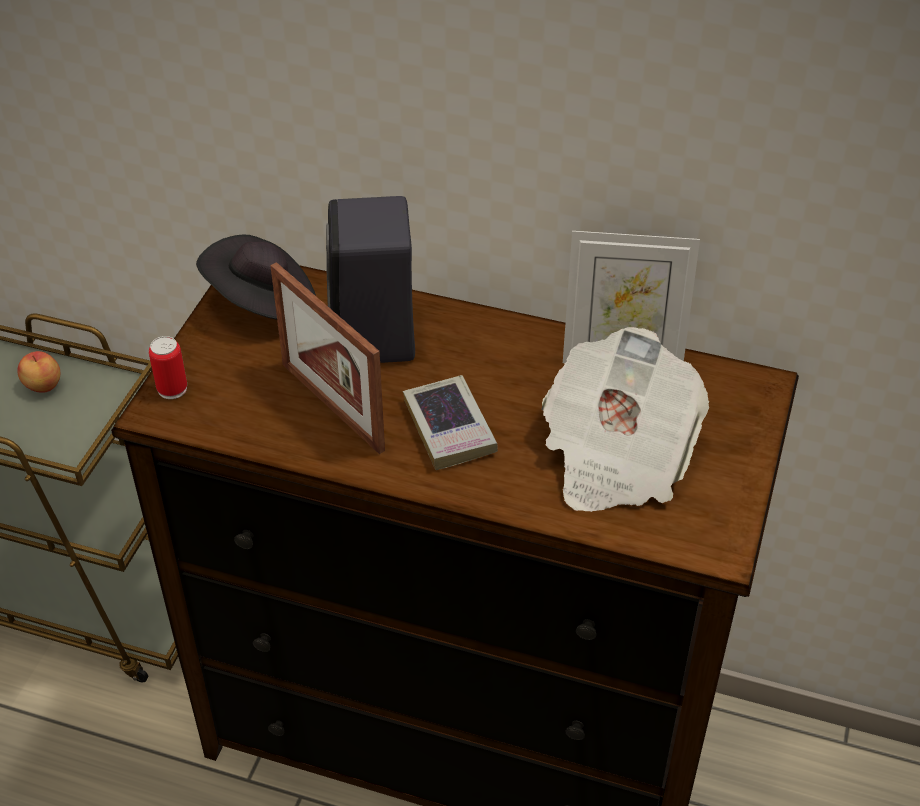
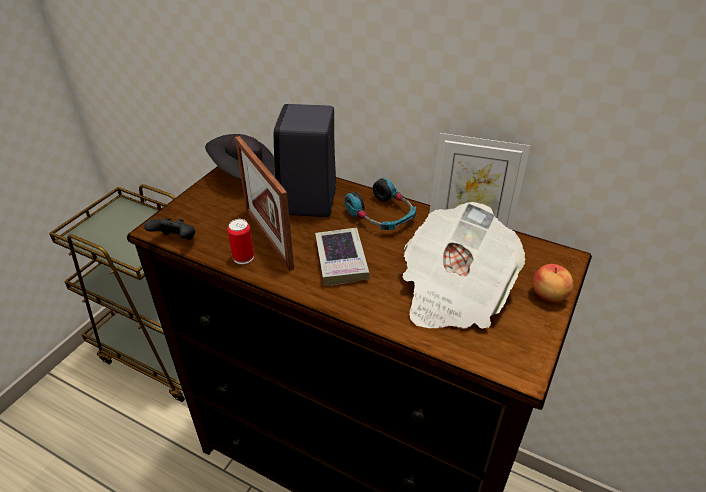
camera: 10 degrees right, 5 degrees down
(42, 386) = (139, 224): apple -> apple (548, 296)
(172, 389) = (172, 217): can -> can (243, 257)
(193, 427) = (176, 240): none -> black game controller
(491, 348) = (381, 215): none -> headphones

